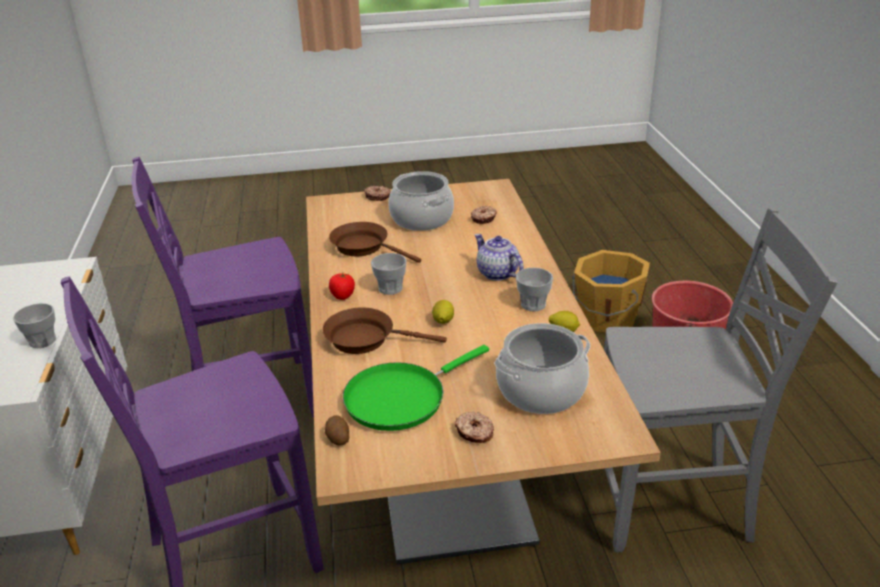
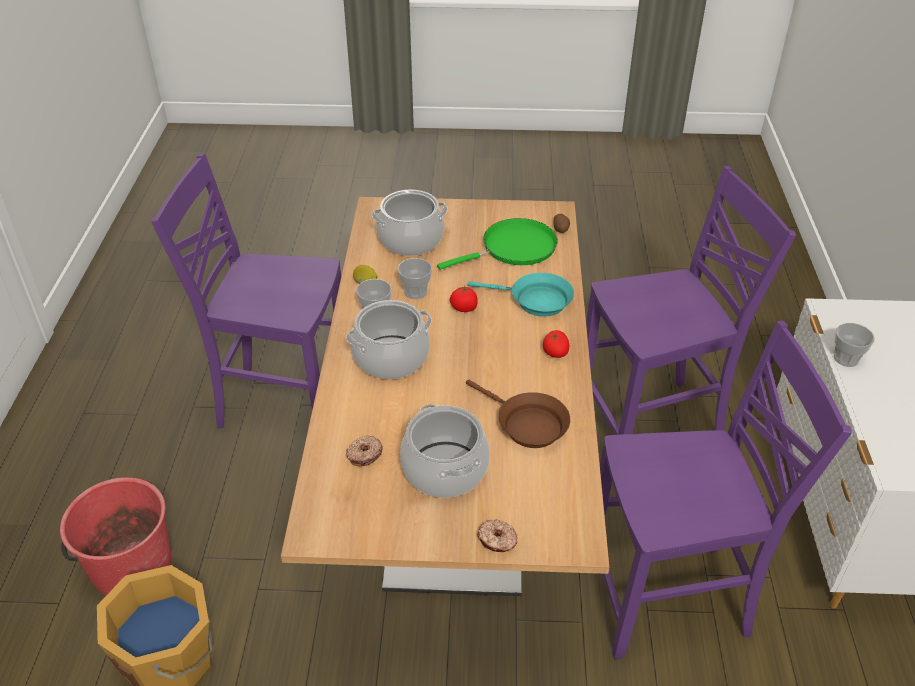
camera: 170 degrees left, 10 degrees up
(366, 339) = (535, 301): brown frying pan -> turquoise frying pan
(390, 288) = (505, 354): cup -> cup (415, 292)
(443, 321) = (464, 308): lemon -> tomato
(474, 433) = (469, 220): donut -> none
(497, 273) = (391, 357): teapot -> cooking pot
(673, 505) = (282, 403): grey chair -> purple chair

